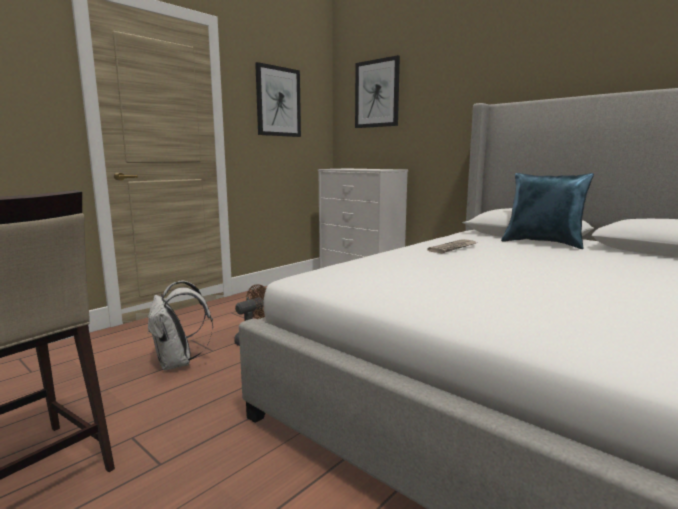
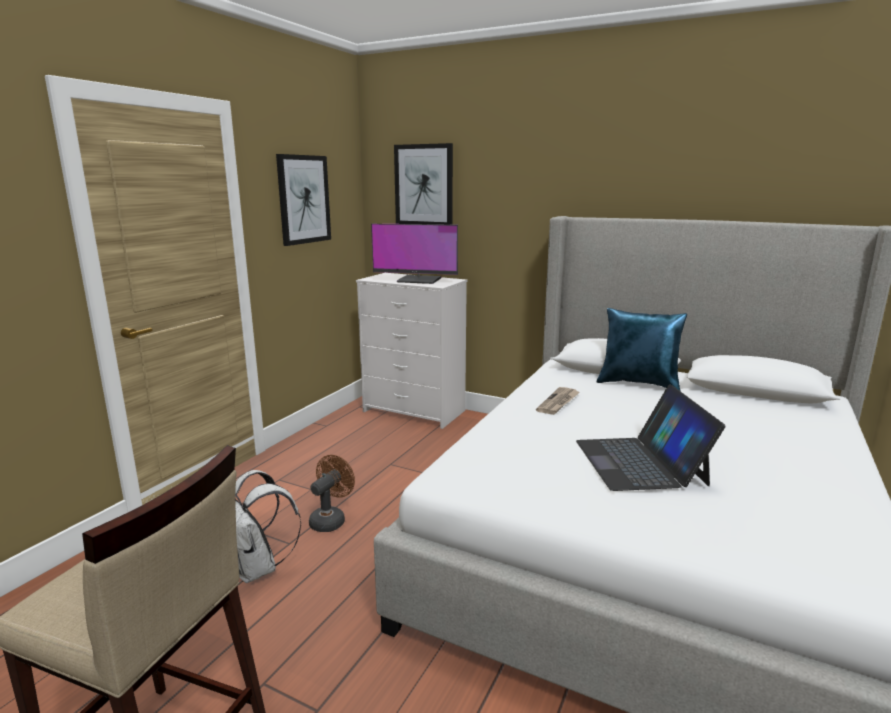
camera: 15 degrees left, 5 degrees up
(367, 169) = (419, 280): none -> monitor
(504, 280) = (640, 462): none -> laptop

